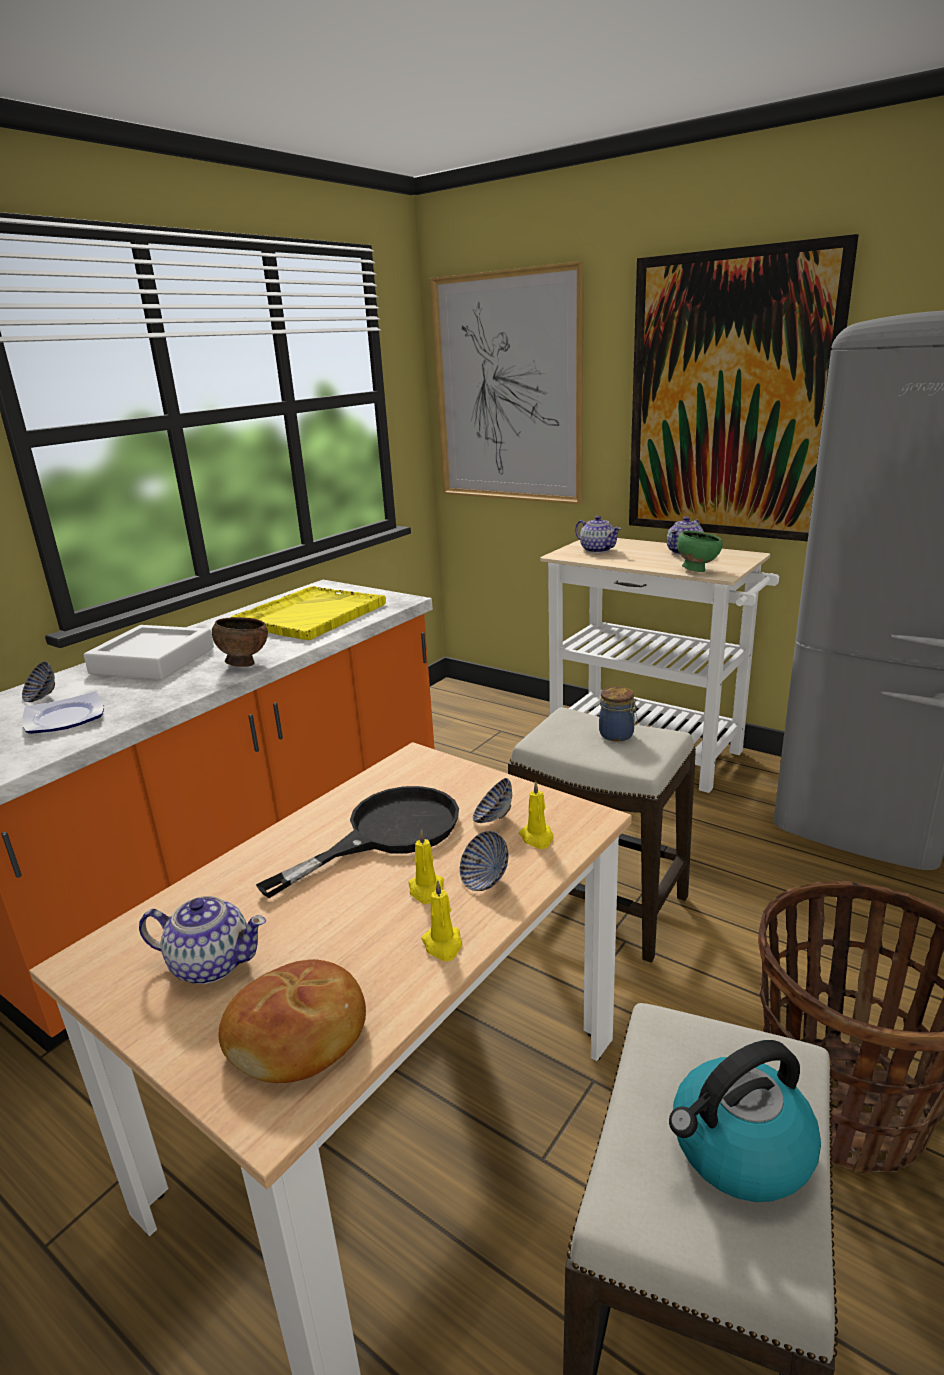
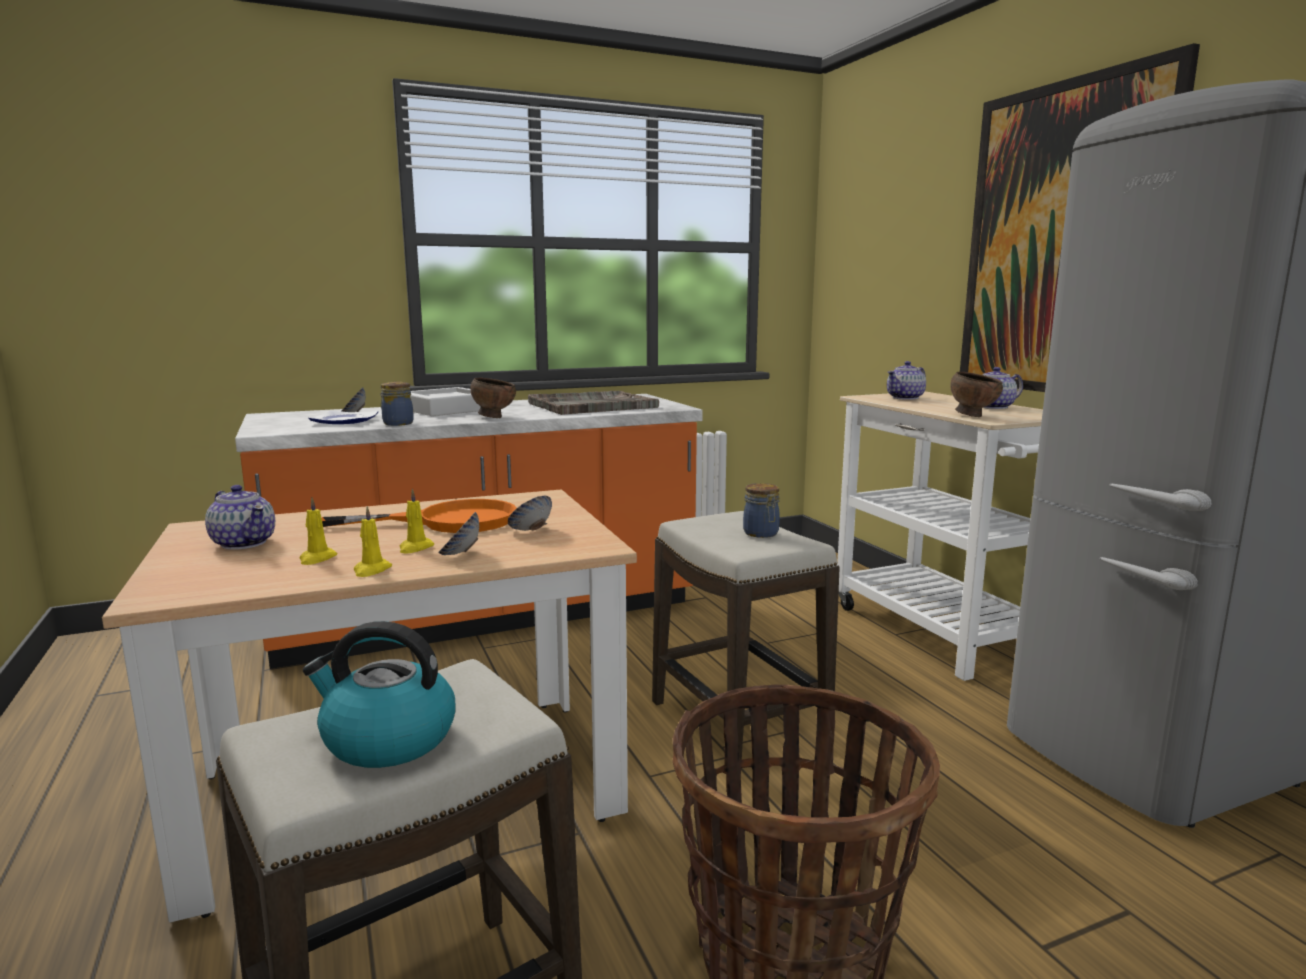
camera: 30 degrees right, 10 degrees down
(148, 706) = (397, 423): none -> jar
(299, 1036) = (222, 578): bread -> none
(310, 615) = (591, 405): yellow tray -> grey tray
(387, 833) = (449, 521): black frying pan -> orange frying pan
(507, 390) = (872, 244): picture -> none
(537, 838) = (539, 545): yellow candle -> yellow candle (317, 559)
(597, 550) = (905, 398): teapot -> teapot turned 60 degrees clockwise
(697, 570) = (972, 416): green bowl -> brown bowl

